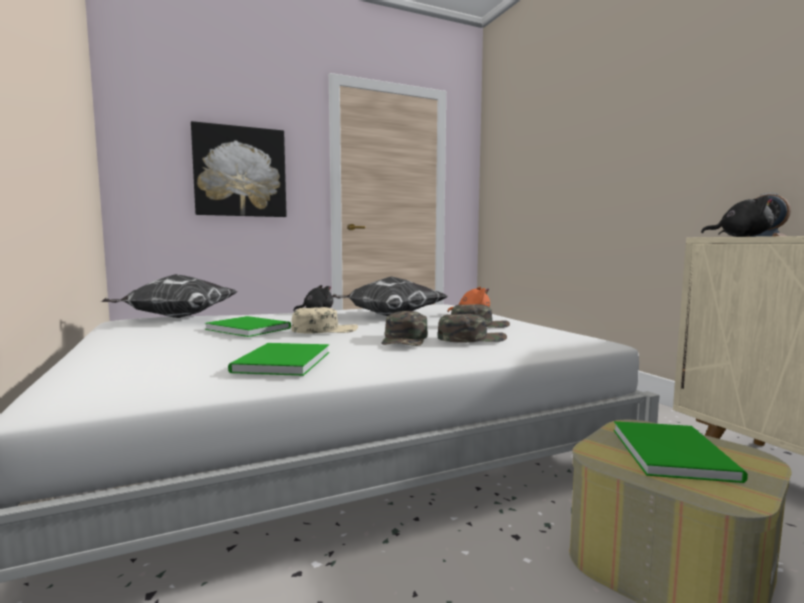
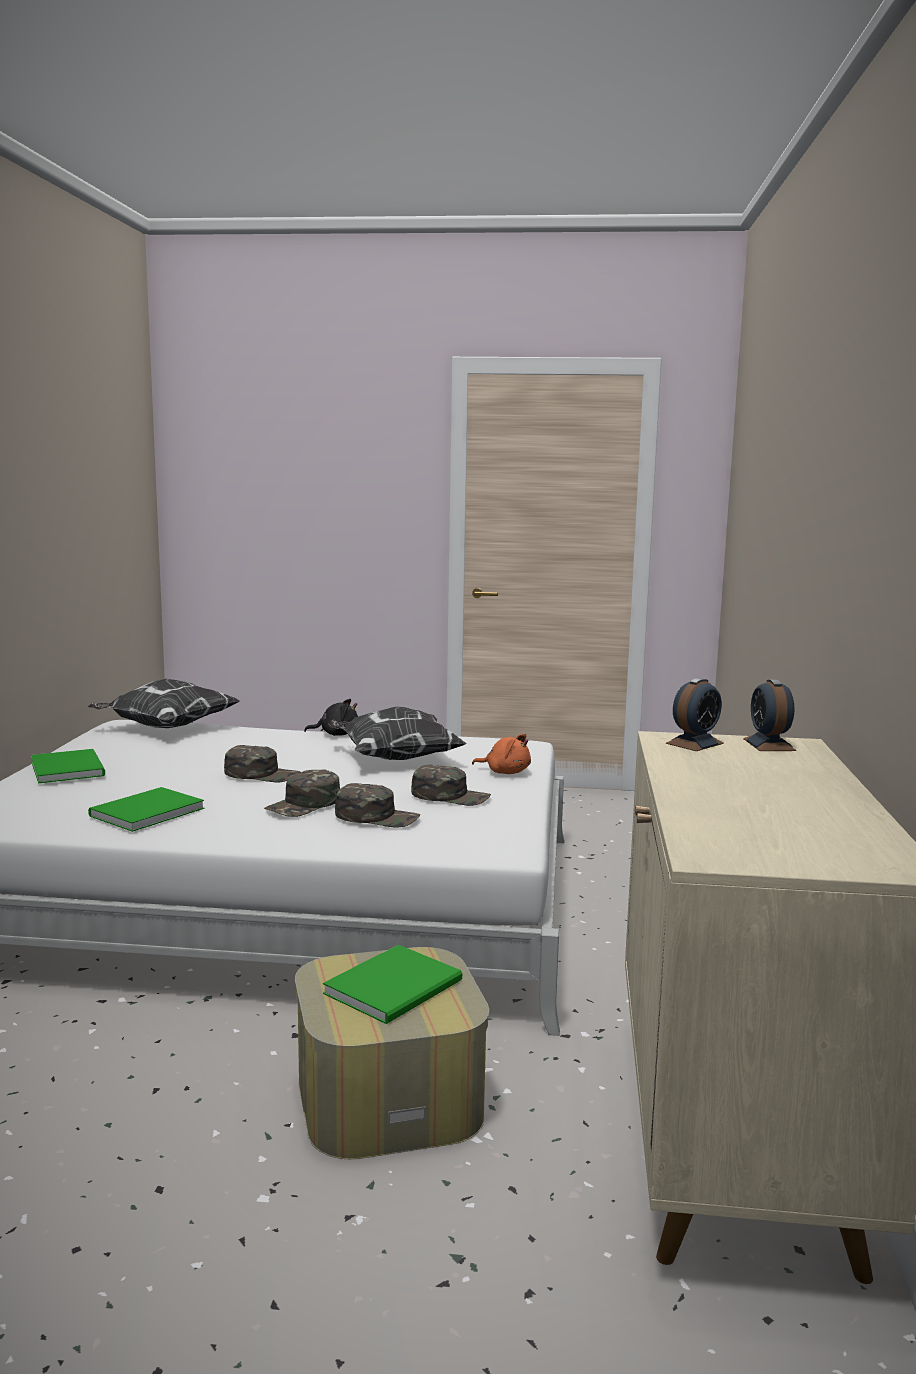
camera: 30 degrees right, 5 degrees up
(240, 172) = (320, 514): picture -> none
(248, 328) = (199, 758): green book -> green book (69, 768)
(325, 330) = (262, 774): beige cap -> green cap
(740, 236) = (694, 743): black plush toy -> alarm clock

